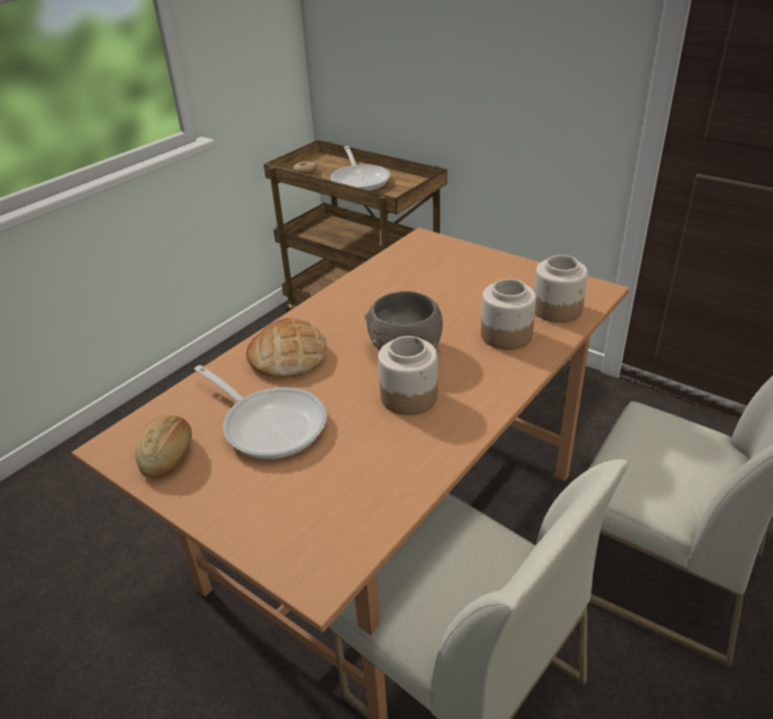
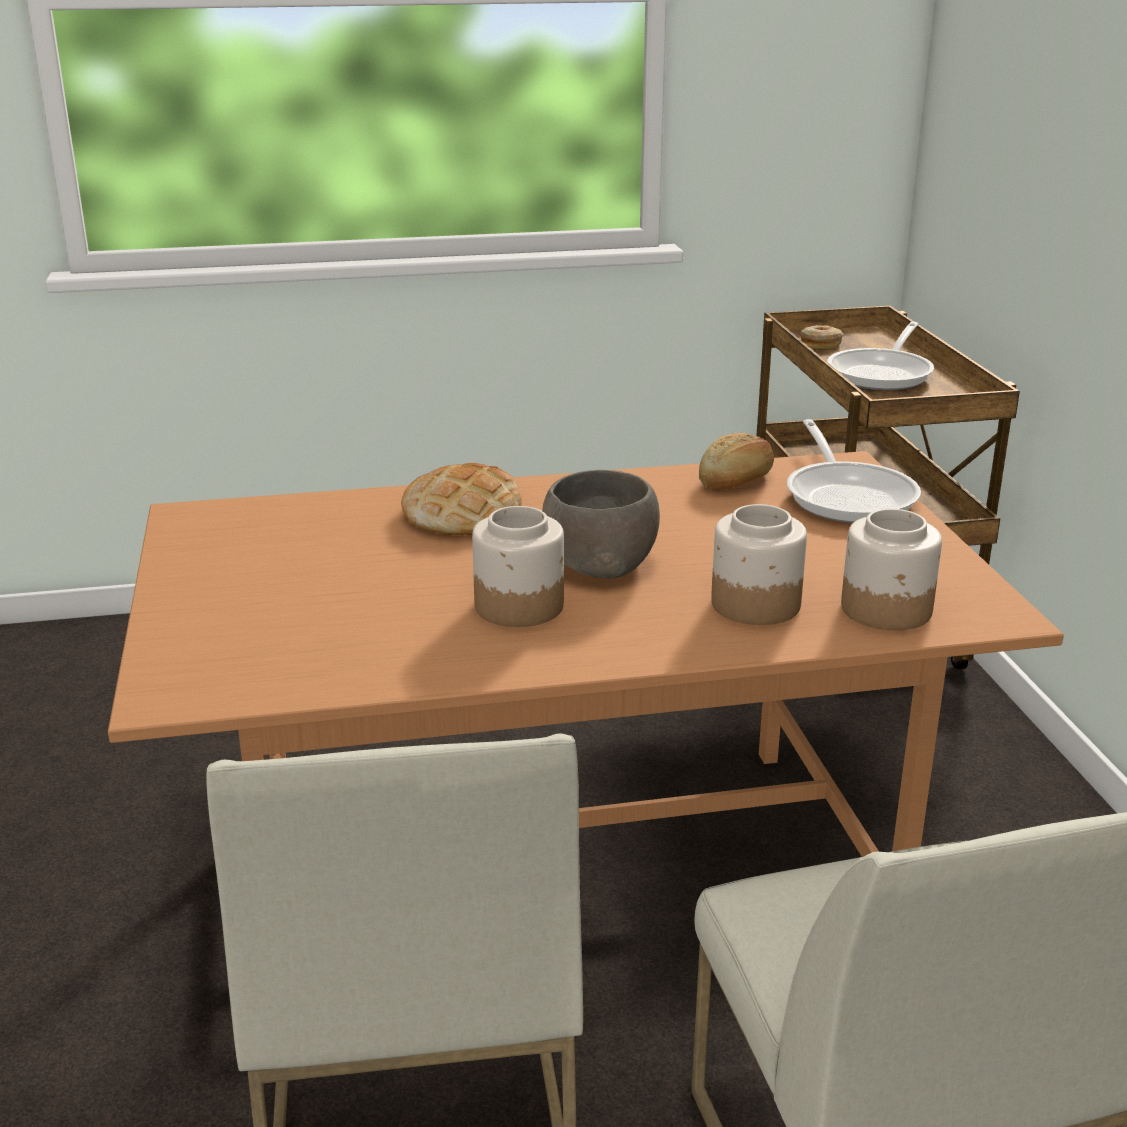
camera: 40 degrees right, 10 degrees down
(169, 456) = (214, 544): bread -> bread (737, 481)
(270, 424) = (340, 561): frying pan -> frying pan (848, 495)

